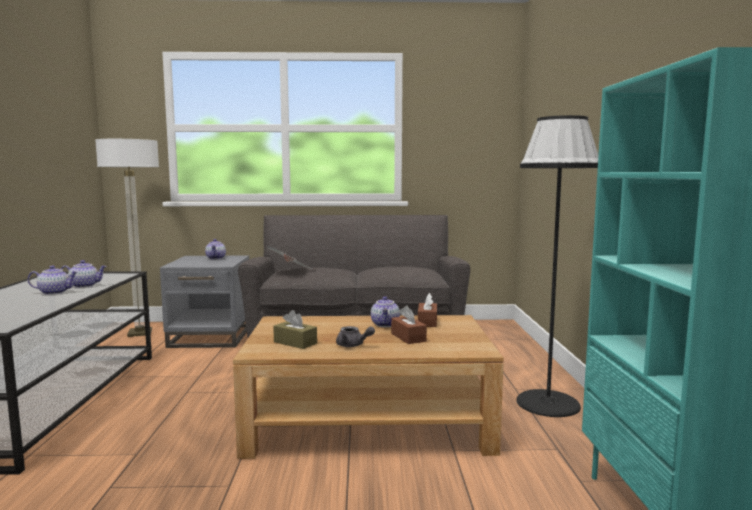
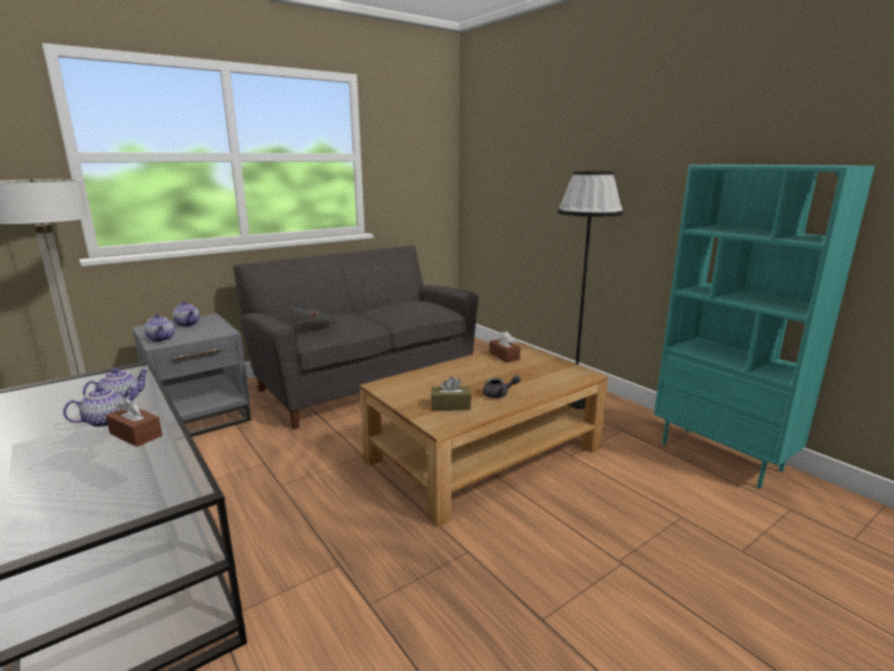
camera: 35 degrees left, 10 degrees up
(386, 324) = (481, 367): teapot -> teapot (162, 339)
(408, 337) = (521, 375): brown tissue box -> brown tissue box (136, 435)

